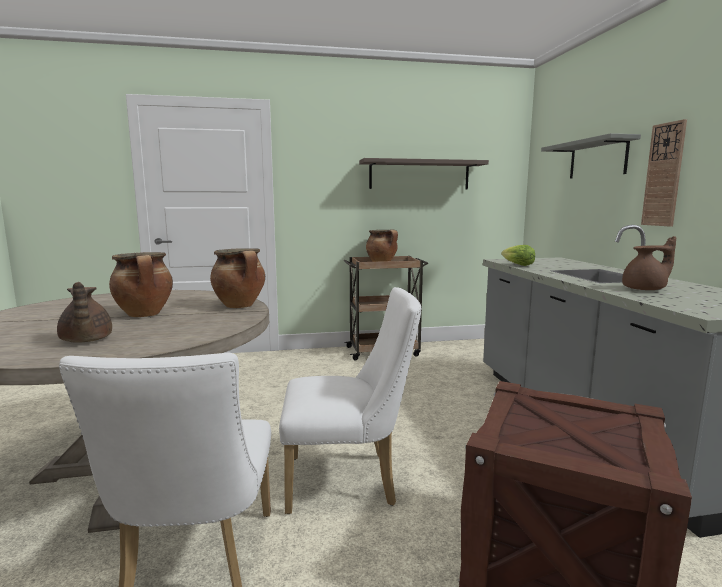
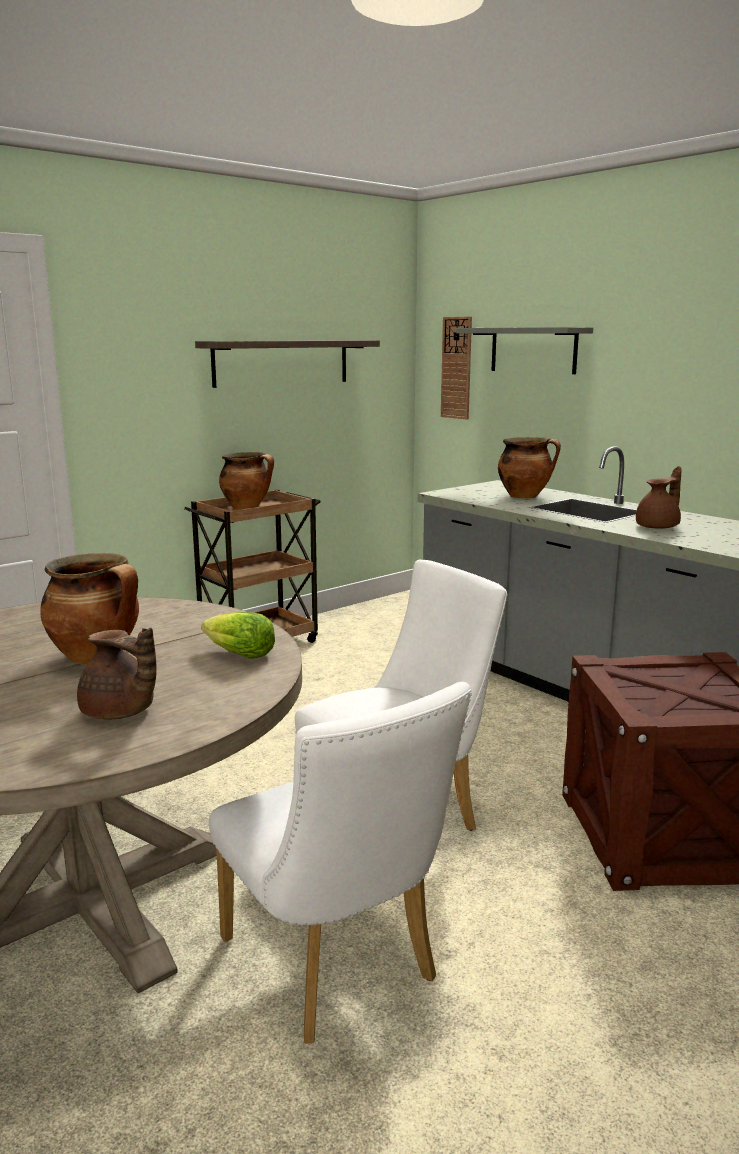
camera: 30 degrees left, 5 degrees up
(240, 306) = (207, 617): cooking pot -> cooking pot (525, 496)
(517, 265) = (477, 500): lettuce -> lettuce (239, 654)
(664, 175) = (625, 381): wall clock -> wall clock (456, 368)

